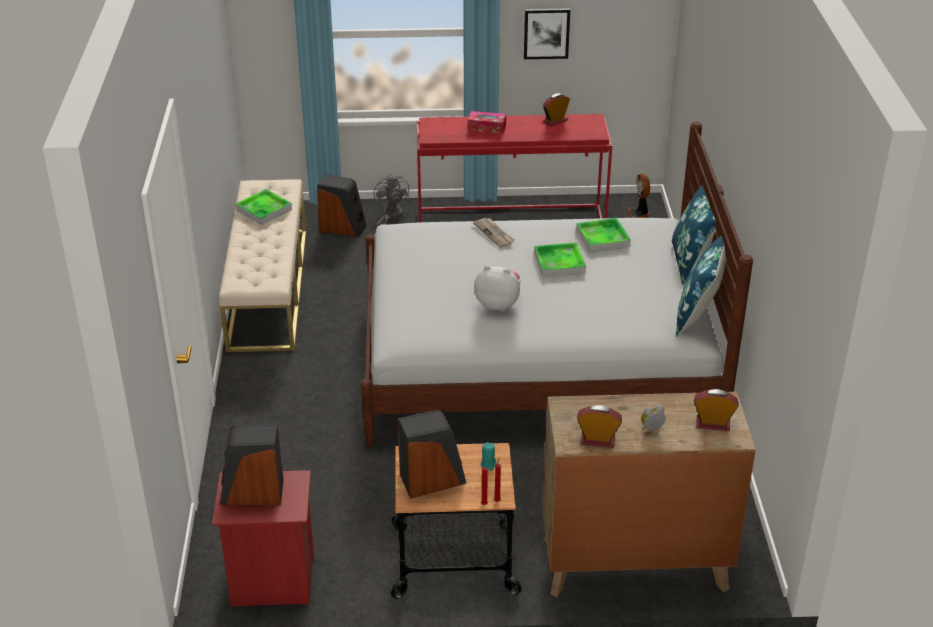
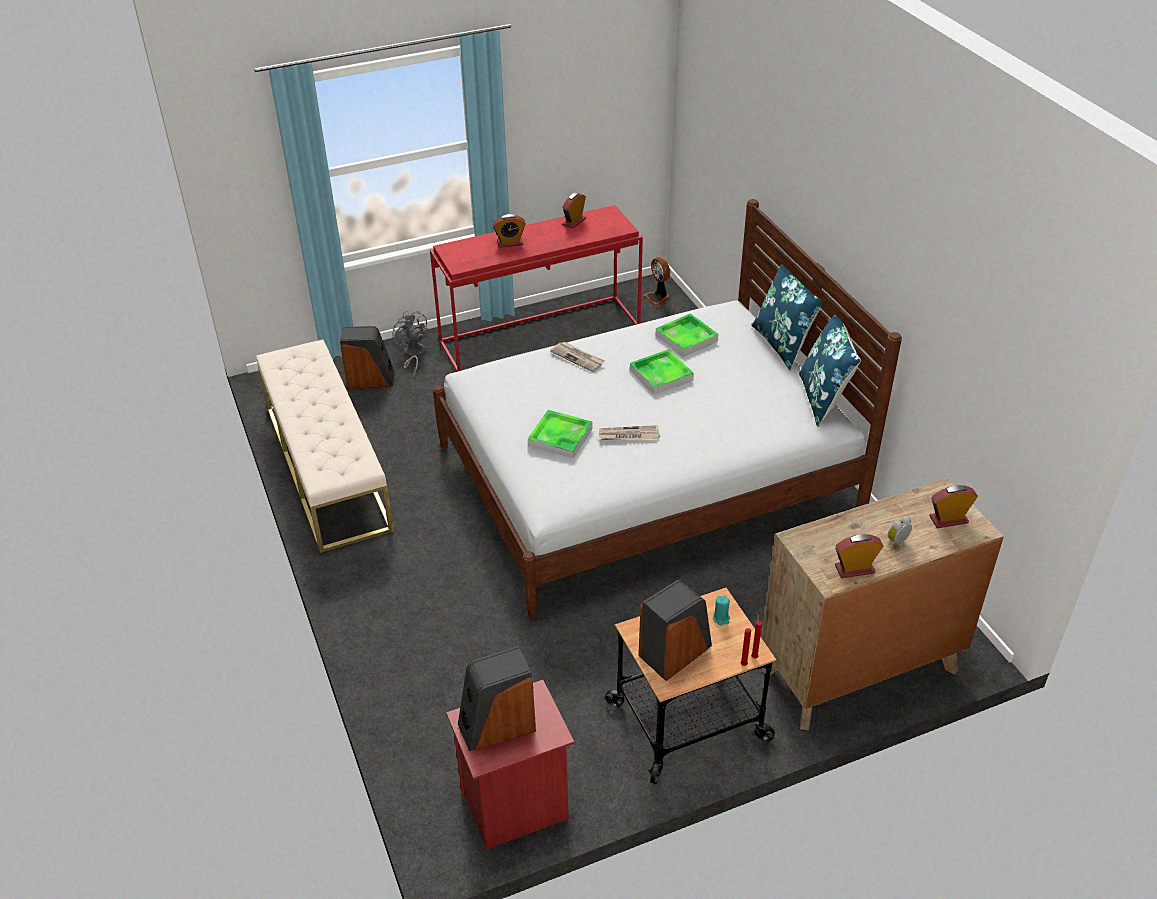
camera: 20 degrees left, 5 degrees up
(264, 210) = (303, 383): tray -> tray (560, 437)
(487, 127) = (510, 243): tissue box -> alarm clock
(498, 304) = (628, 435): plush toy -> newspaper
(546, 33) = (547, 131): picture -> none

